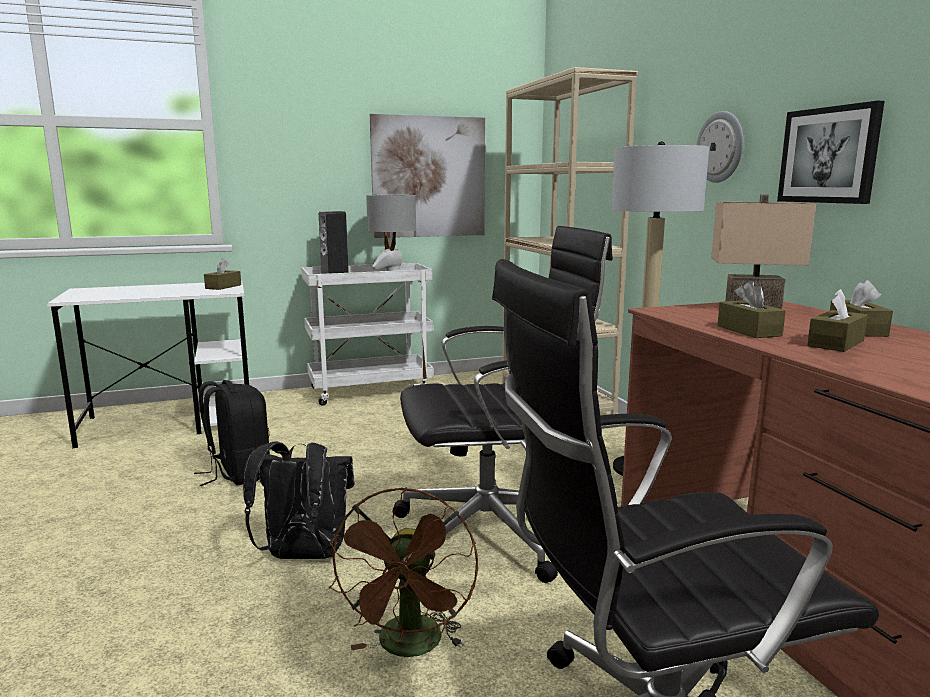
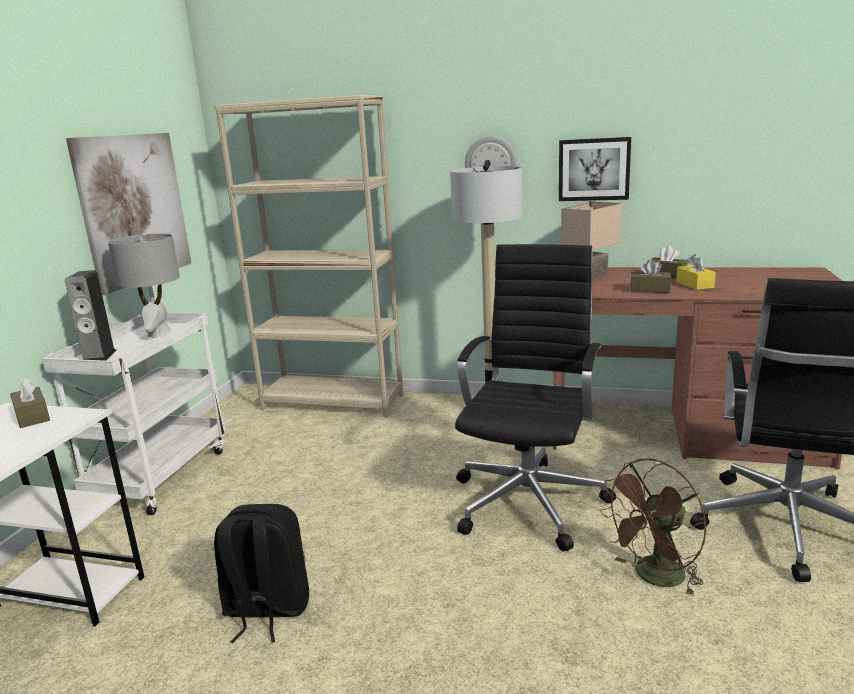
camera: 55 degrees left, 5 degrees up
(303, 556) = (489, 600): black backpack -> none
(410, 648) = (654, 578): brown fan -> brown fan turned 105 degrees clockwise
(835, 343) = (694, 285): brown tissue box -> yellow tissue box

